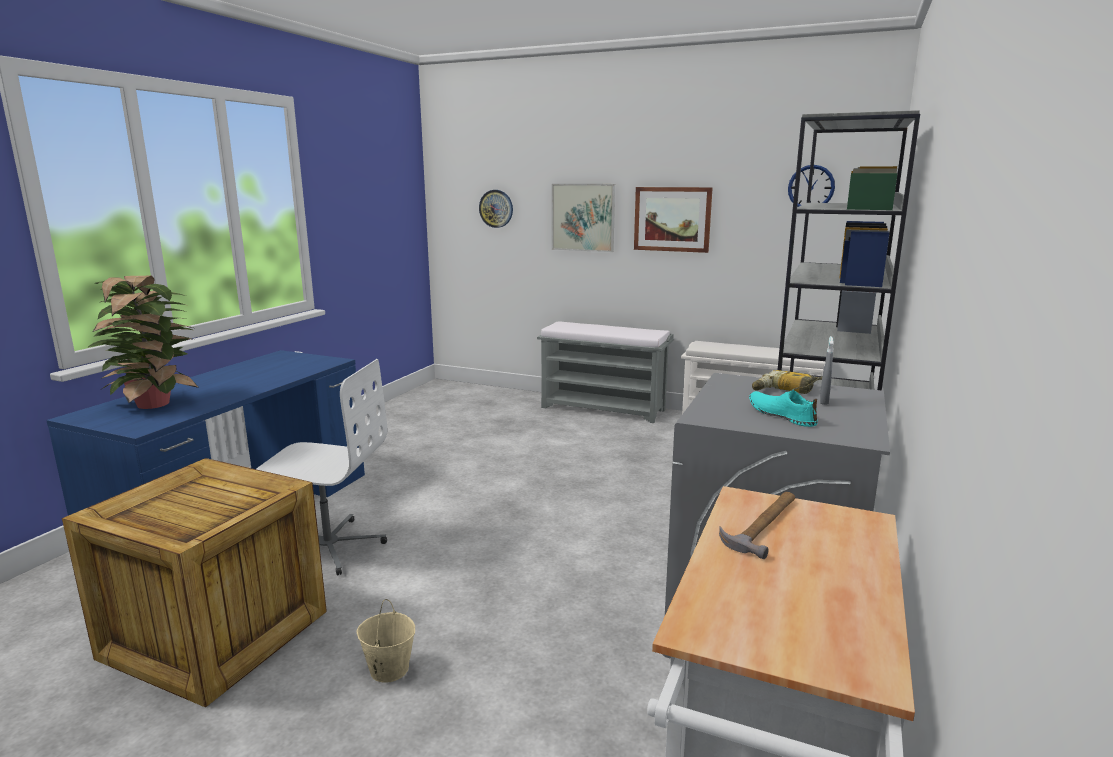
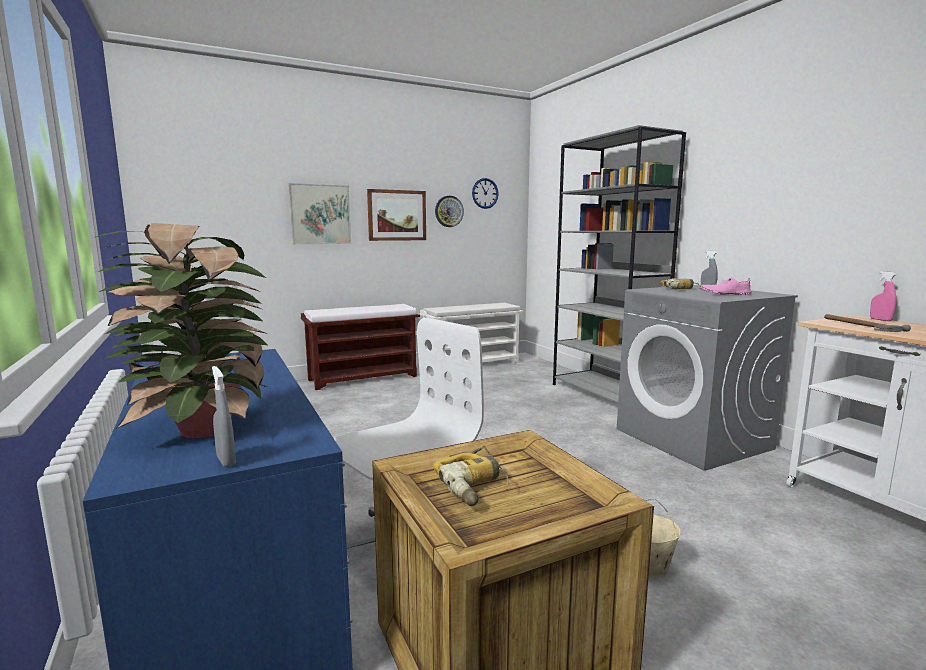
camera: 50 degrees left, 5 degrees down
(105, 423) = (226, 461): none -> grey spray bottle
(194, 495) = (474, 484): none -> power drill
(496, 208) = (224, 206): wall clock -> wall clock (449, 211)
(604, 408) = (364, 378): grey bench -> brown bench
(781, 414) = (724, 294): turquoise shoe -> pink shoe
(876, 538) = (880, 320): none -> pink spray bottle

